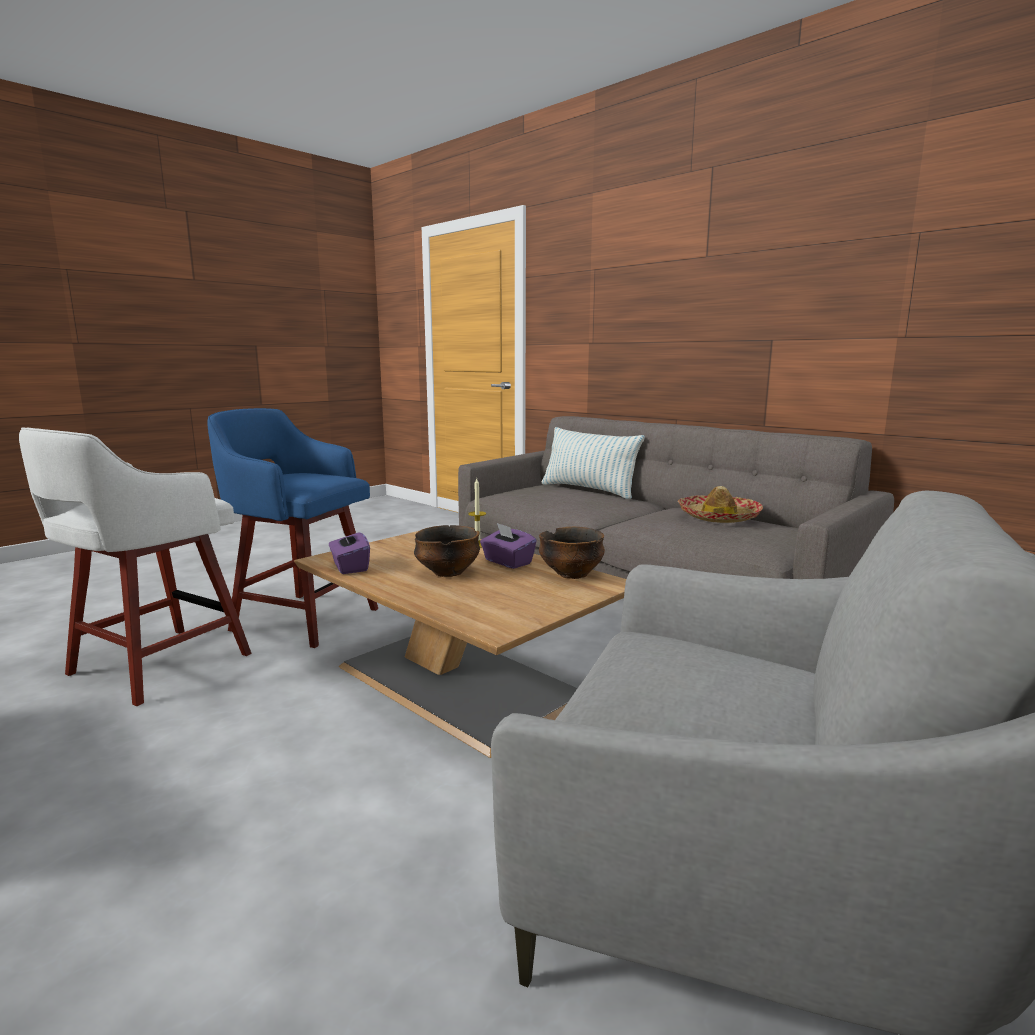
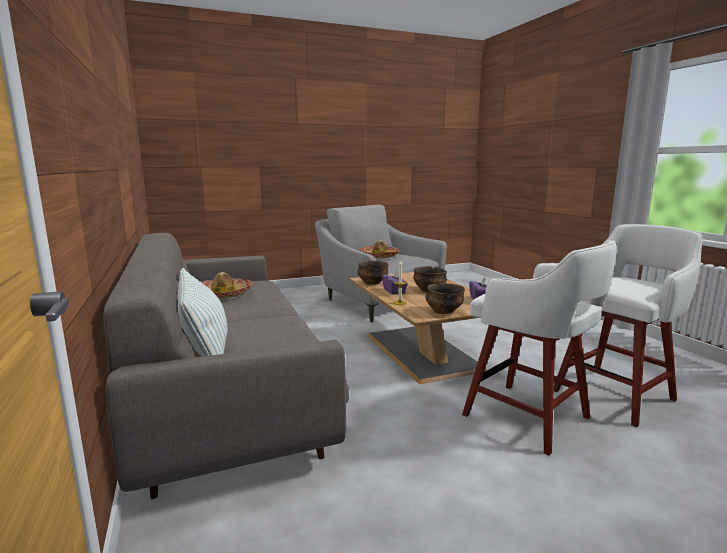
camera: 155 degrees left, 0 degrees up
(302, 618) = (529, 418): blue stool -> white stool
(406, 541) = (443, 311): none -> bowl
(717, 670) = (380, 256): none -> hat

